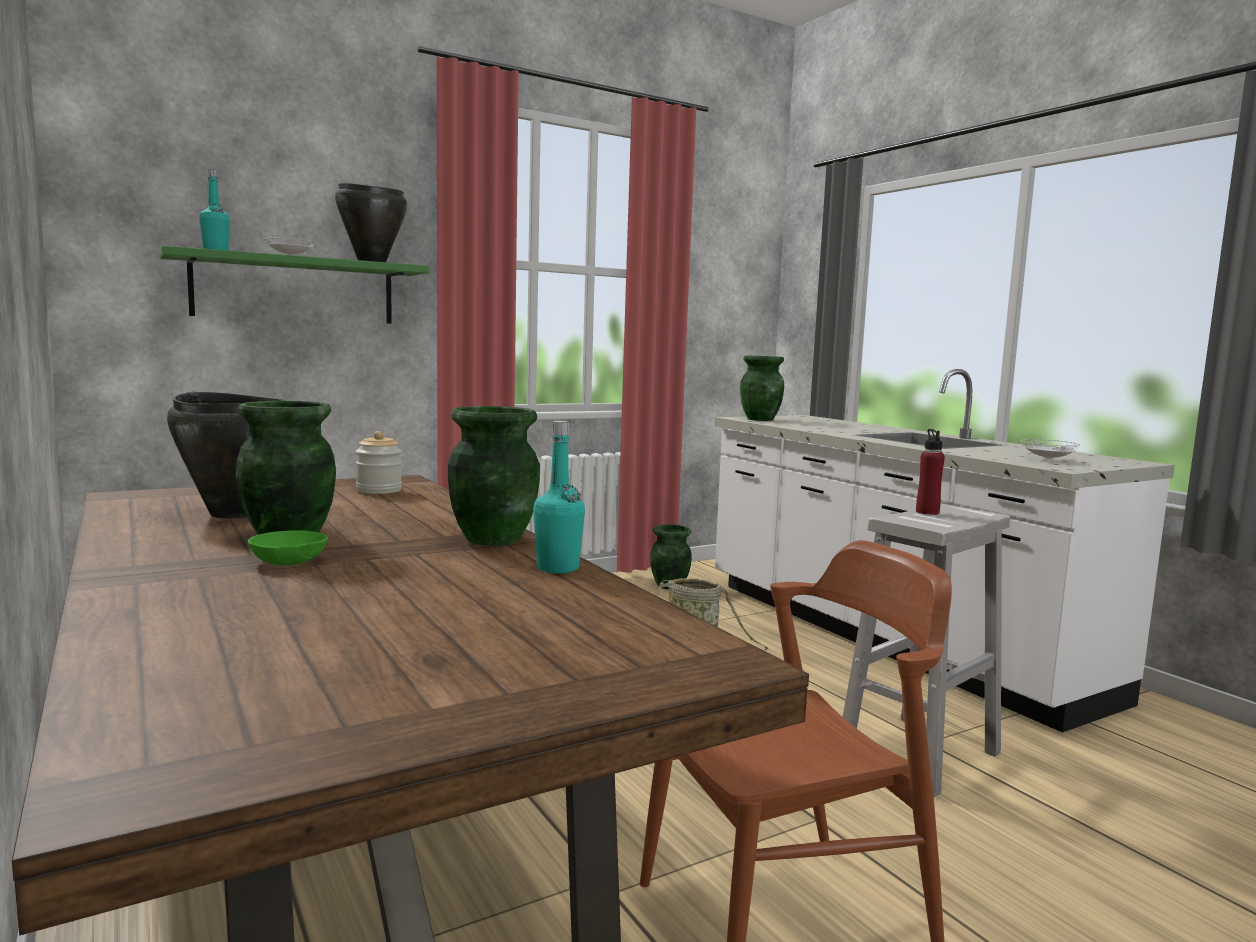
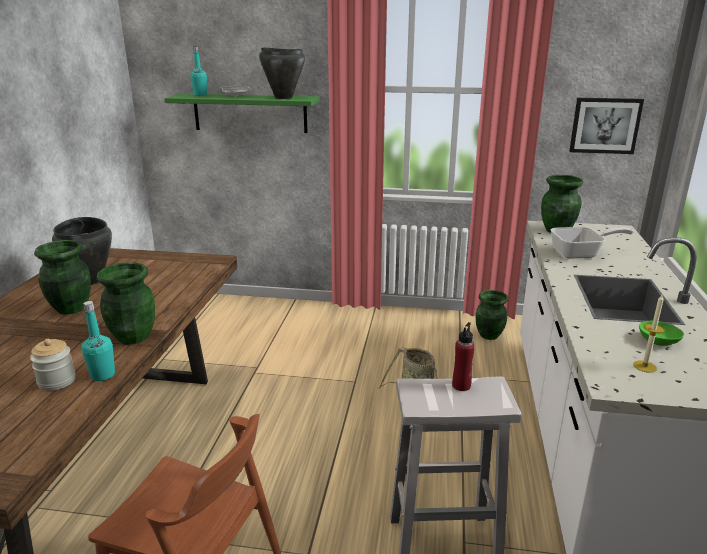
camera: 40 degrees right, 15 degrees up
(290, 560) = (35, 330): green bowl -> green bowl (659, 340)
(379, 490) = (184, 270): jar -> jar (57, 381)
(736, 319) = (605, 125): none -> picture
(822, 427) = (581, 253): none -> frying pan
(1047, 460) = (644, 366): white plate -> candle

